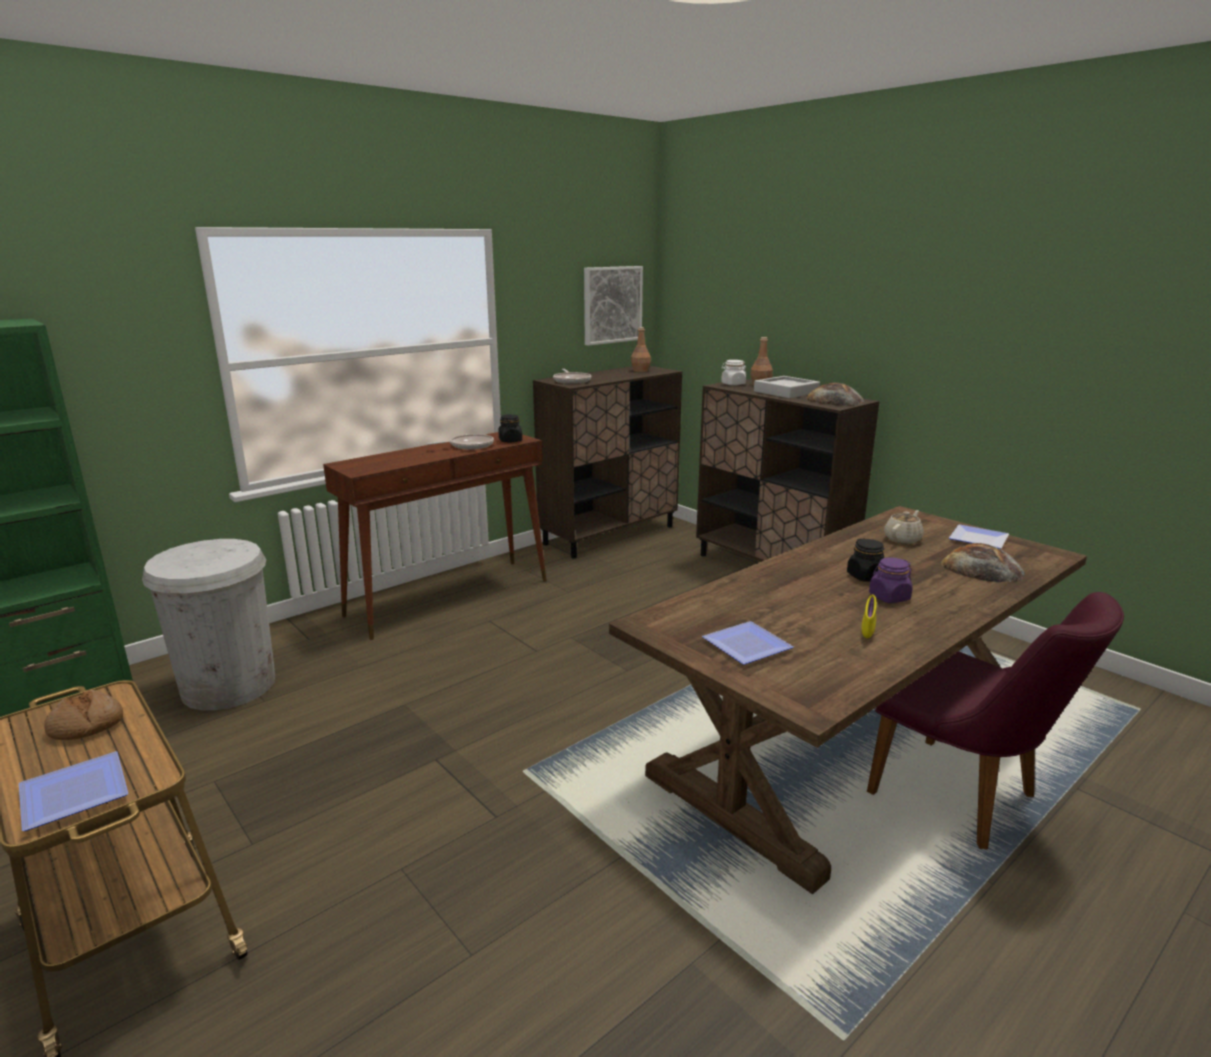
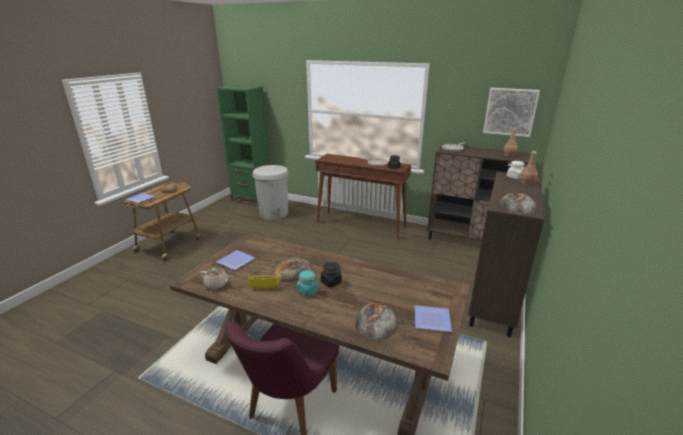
camera: 65 degrees right, 5 degrees up
(786, 392) = (517, 191): grey tray -> none
(816, 598) = (293, 271): none -> bread
(889, 597) = (307, 291): purple jar -> turquoise jar
(903, 539) = (402, 290): beige teapot -> beige teapot (217, 284)

